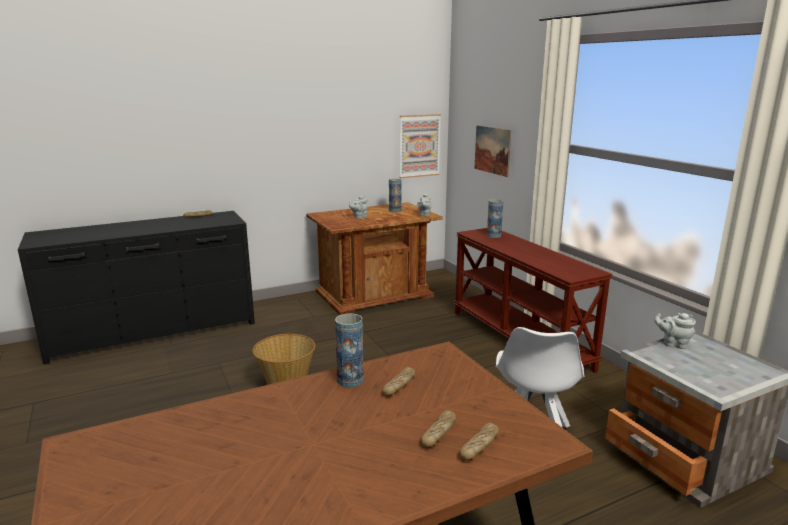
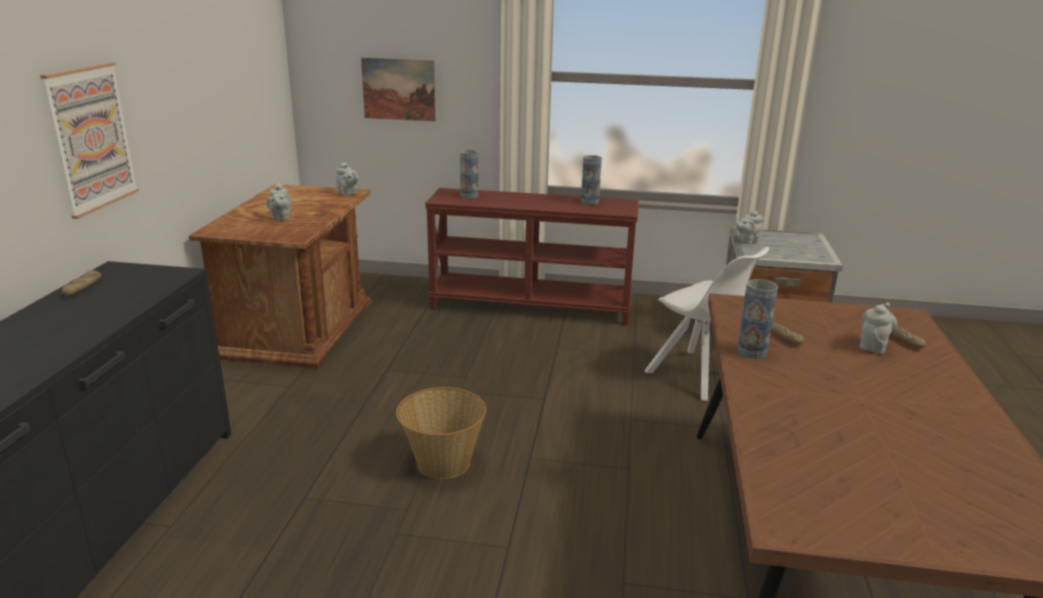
camera: 55 degrees left, 5 degrees up
(395, 210) = (297, 198): vase -> vase (589, 202)
(419, 146) = (271, 96): picture -> picture (91, 138)
(439, 433) = (873, 346): bread -> grey teapot

